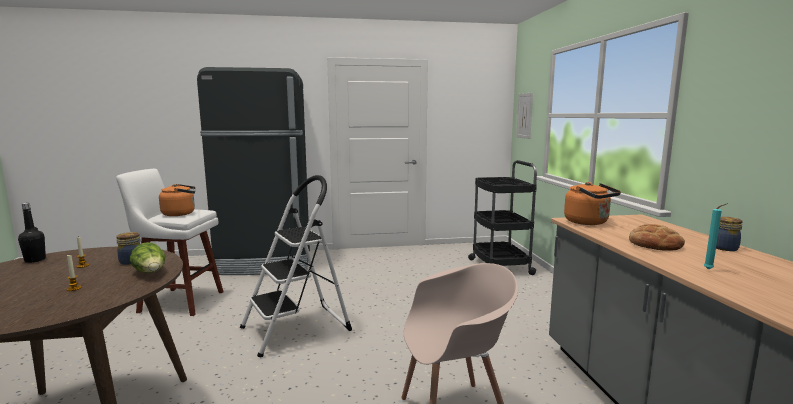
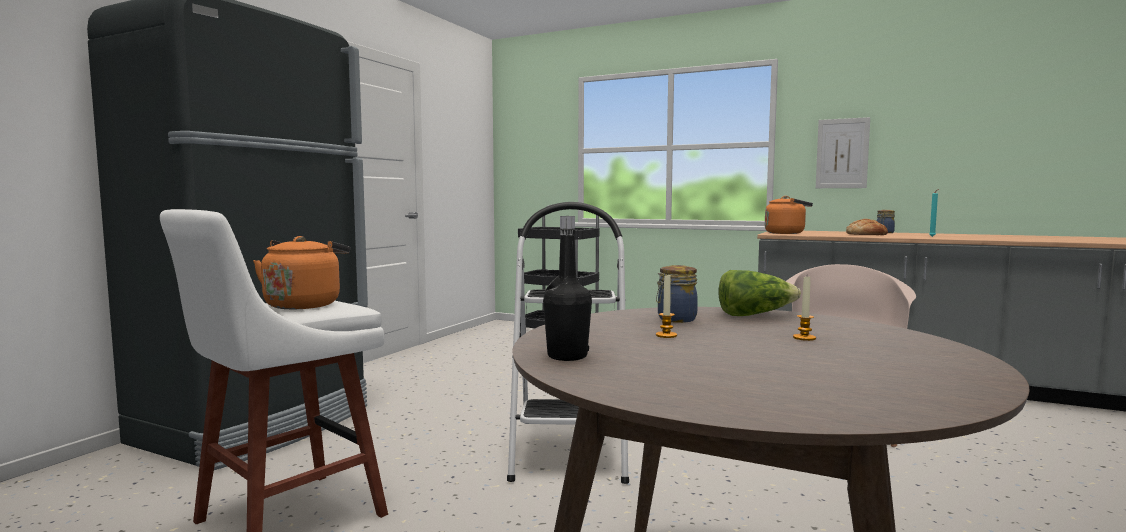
camera: 55 degrees left, 5 degrees down
(524, 115) = (526, 153): picture -> picture (842, 153)

